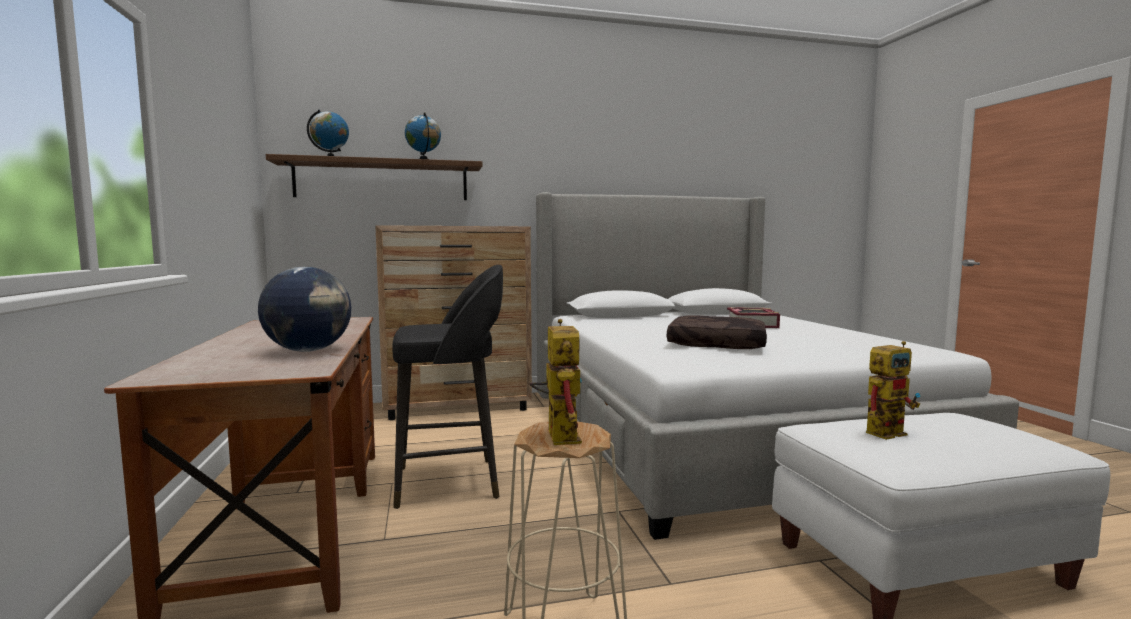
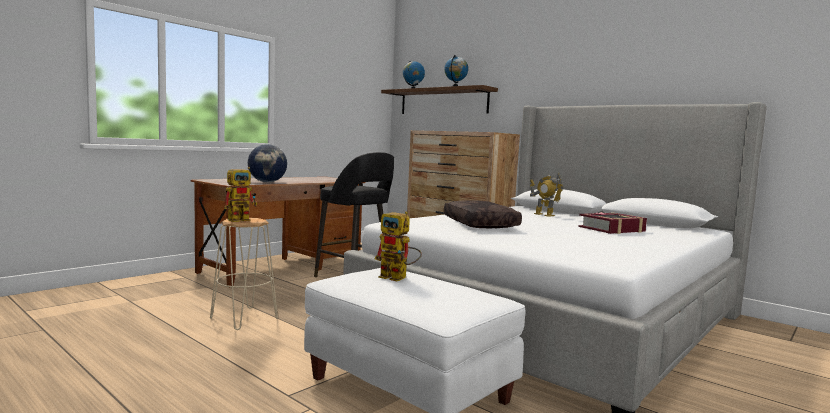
camera: 55 degrees right, 0 degrees up
(646, 322) = (544, 215): none -> toy robot

